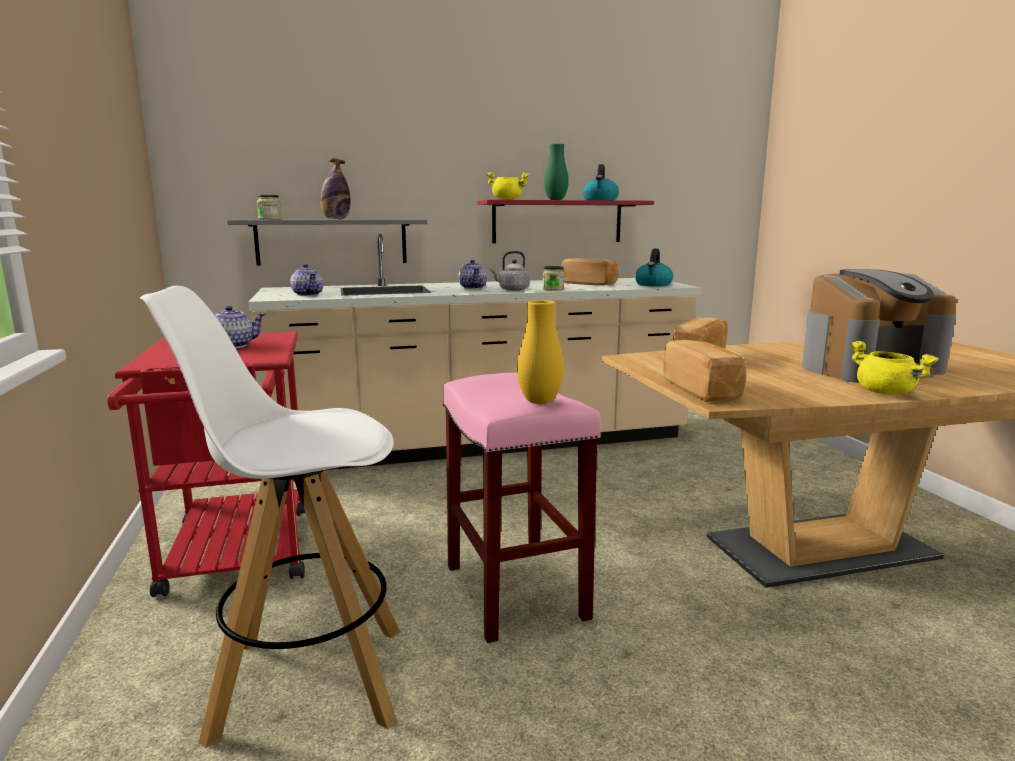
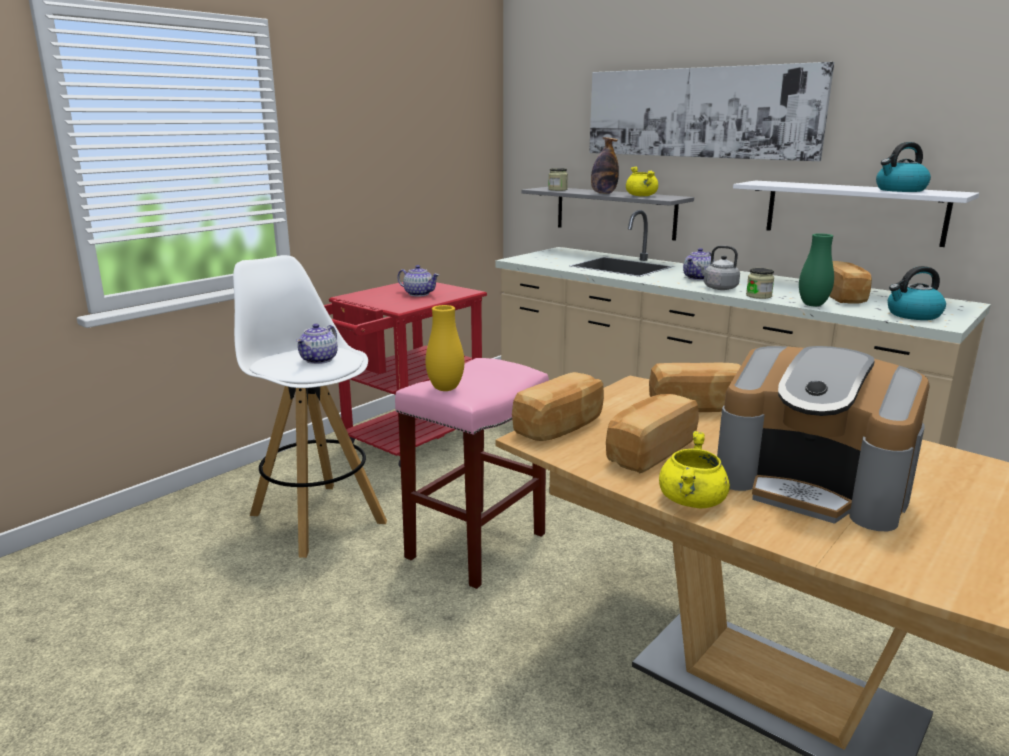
camera: 55 degrees right, 5 degrees up
(308, 294) = (551, 260): teapot -> teapot (319, 360)
(415, 139) = (698, 113): none -> picture
(508, 199) = (771, 183): yellow cooking pot -> yellow cooking pot (642, 196)
(556, 200) = (834, 186): green vase -> green vase (812, 305)
(557, 221) = (853, 212): red shelf -> white shelf
(782, 383) = (648, 452): none -> bread

